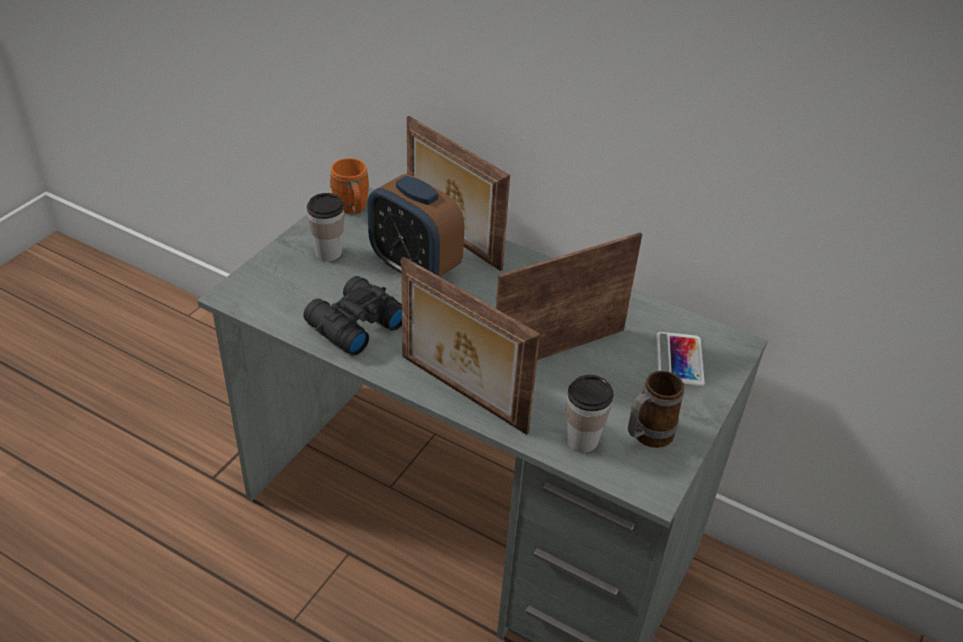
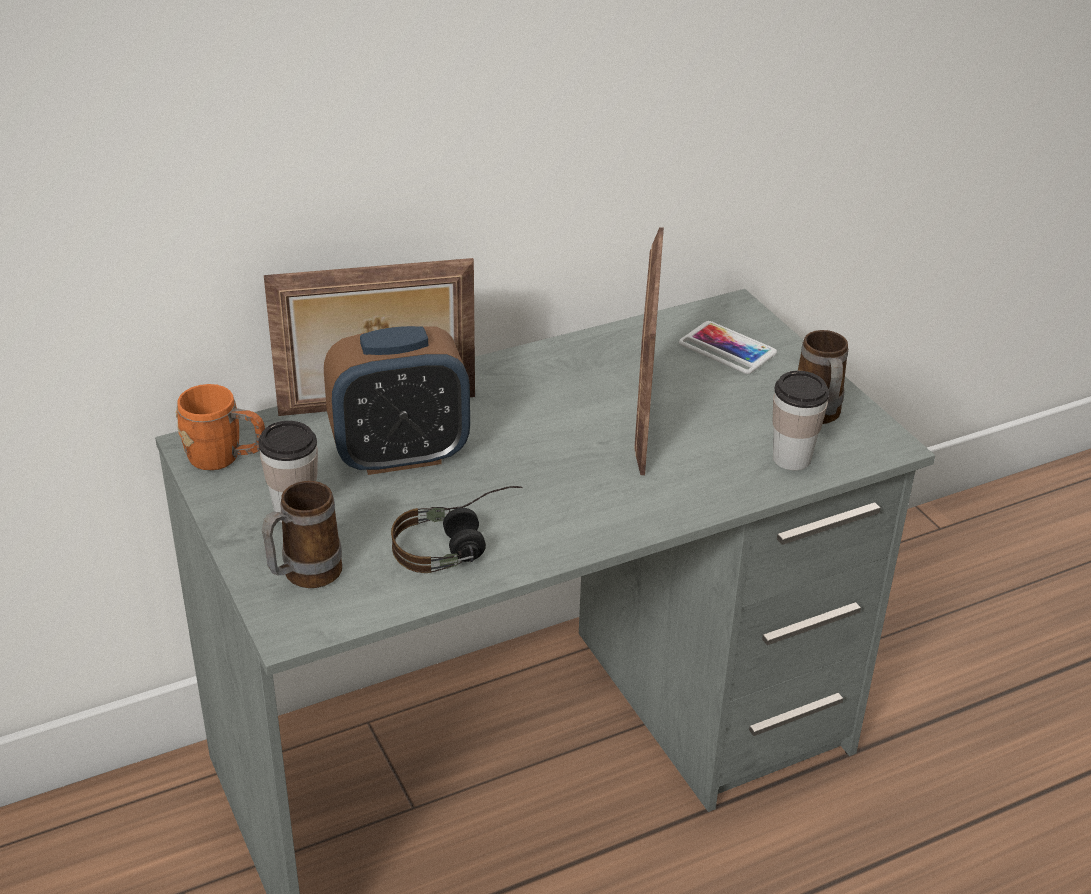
camera: 55 degrees left, 5 degrees down
(276, 280) = (303, 577): none -> mug
(353, 325) = (460, 544): black binoculars -> headphones
(461, 395) = (656, 510): picture frame -> none

